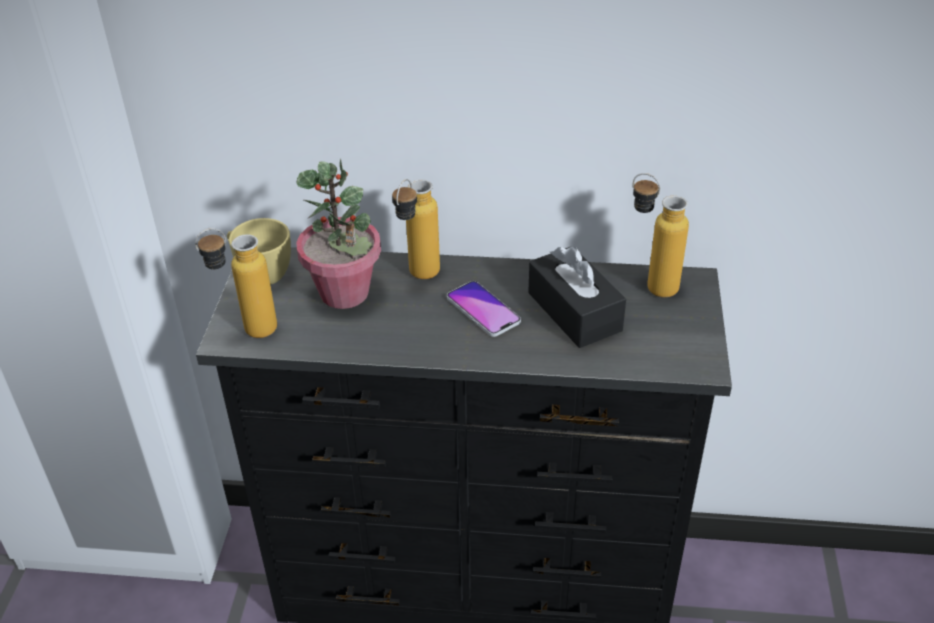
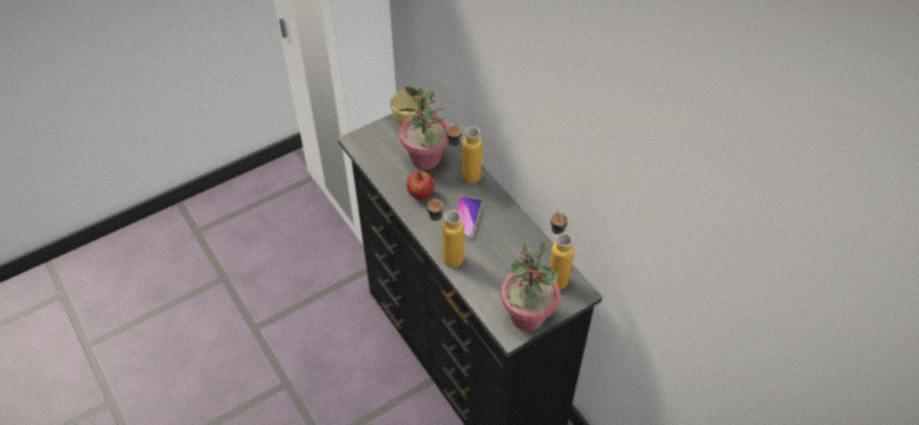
camera: 50 degrees right, 10 degrees up
(247, 332) = (366, 144): bottle -> bottle (445, 256)
(398, 328) = (421, 194): none -> apple
(574, 311) = (500, 255): black tissue box -> none
(691, 340) = (527, 317): none -> potted plant

